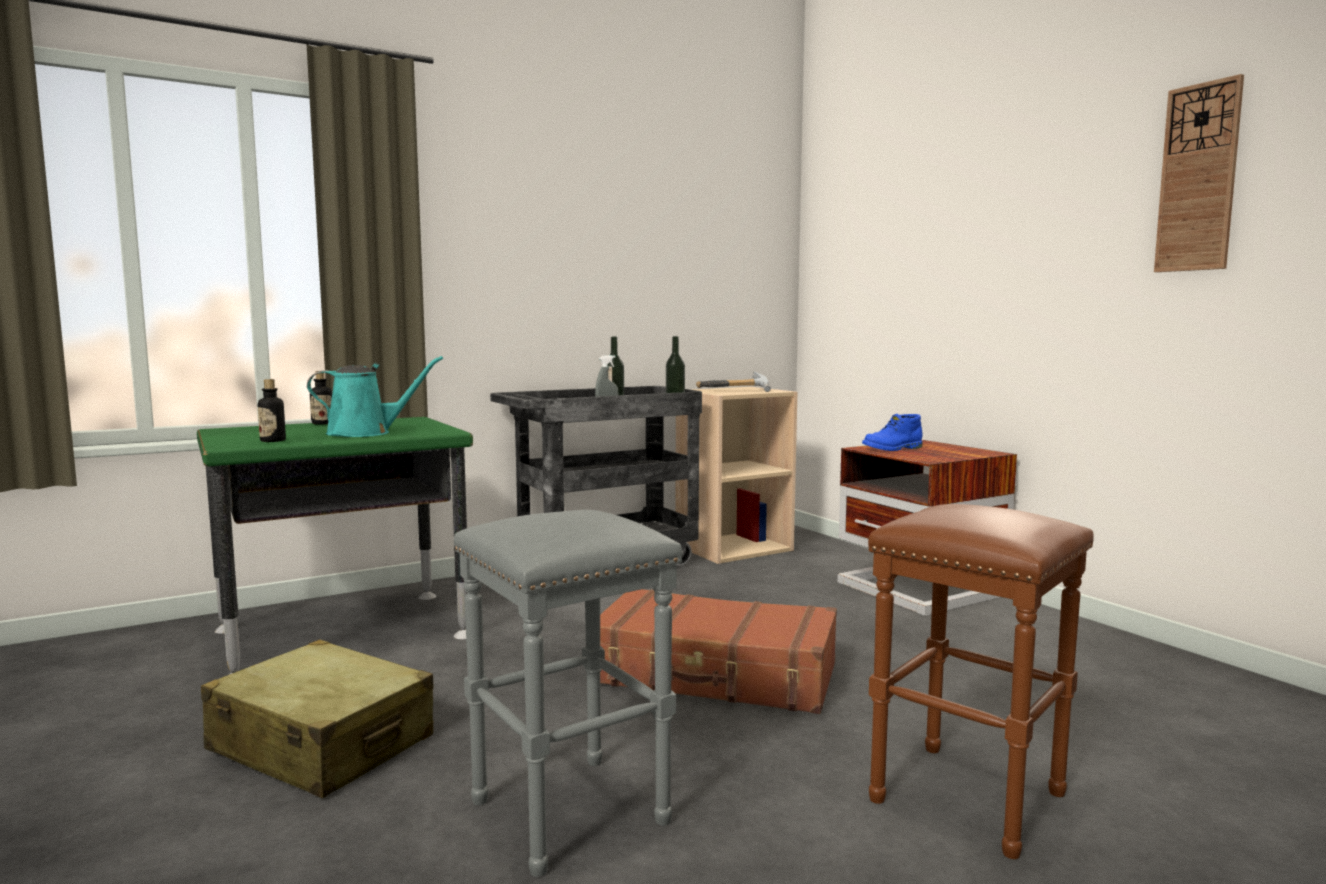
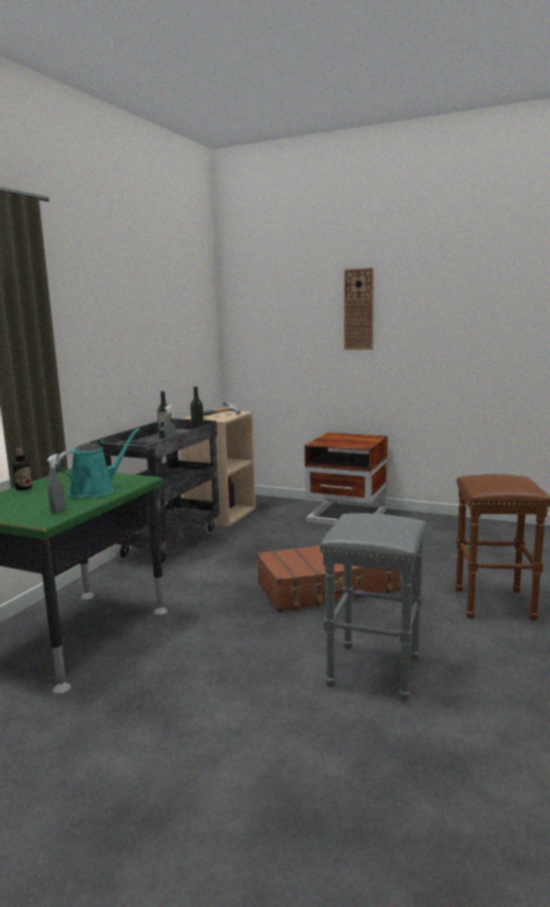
camera: 35 degrees left, 5 degrees up
(273, 440) = (58, 510): bottle -> grey spray bottle
(322, 744) = (200, 696): beige suitcase -> none
(893, 449) = (330, 441): blue boot -> none
(1198, 178) = (475, 300): wall clock -> wall clock (358, 309)

